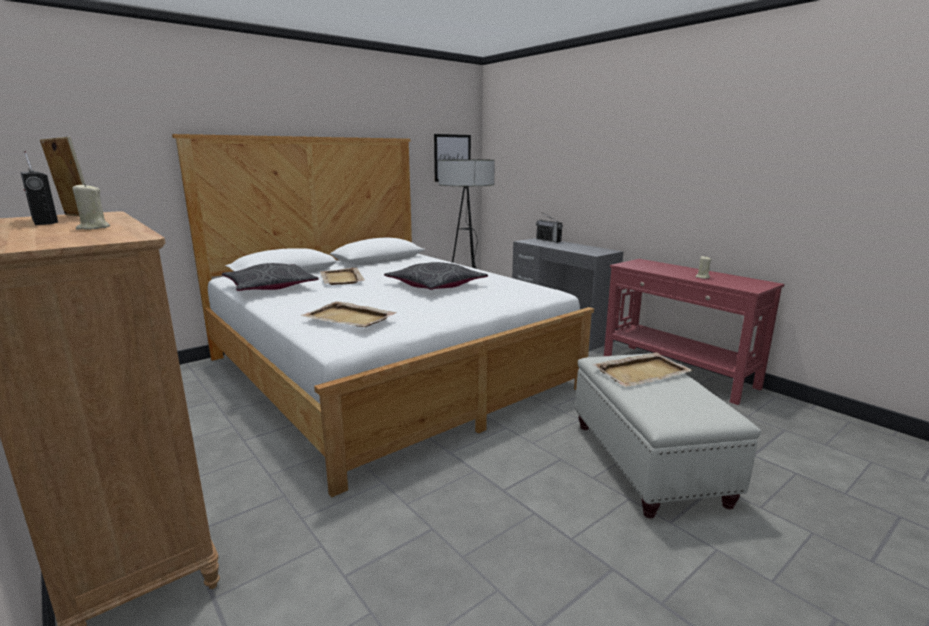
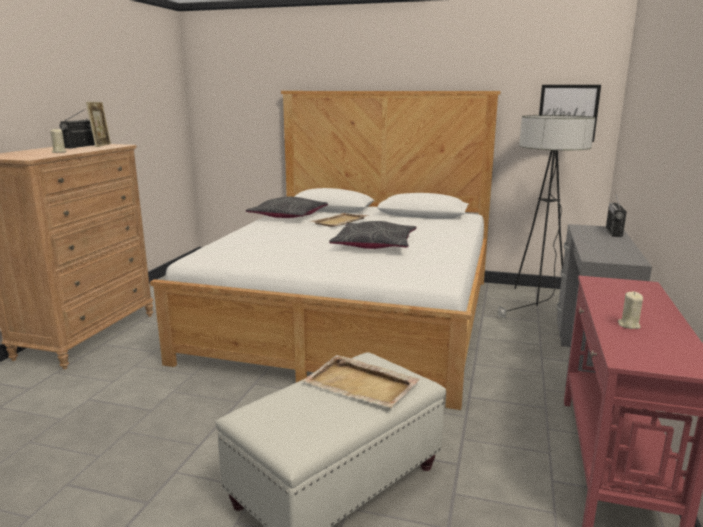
camera: 55 degrees right, 0 degrees up
(349, 318) = (240, 246): beige tray -> none

